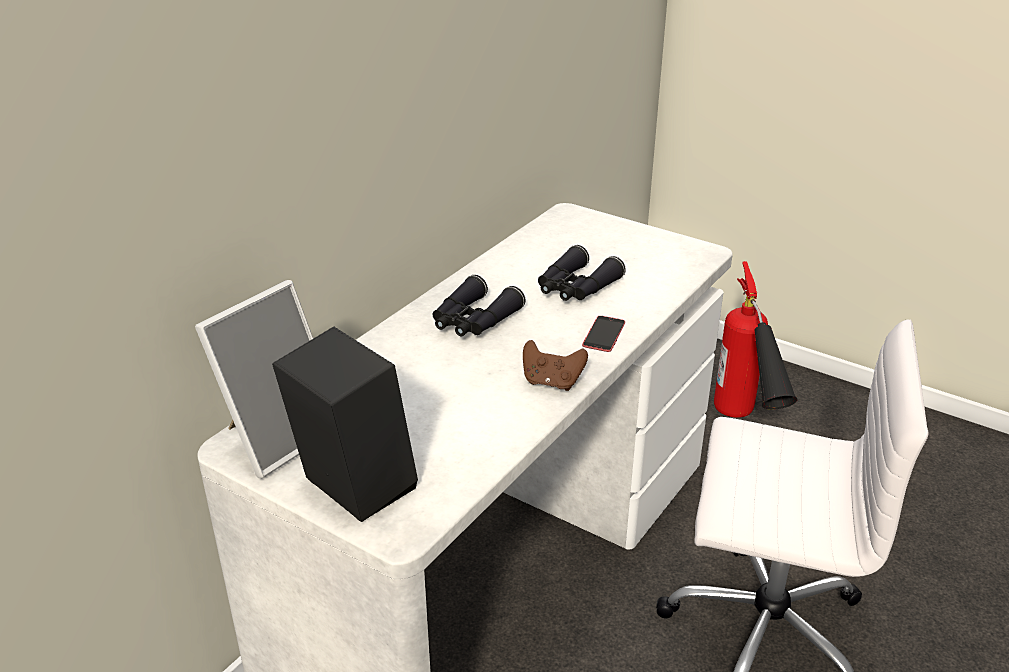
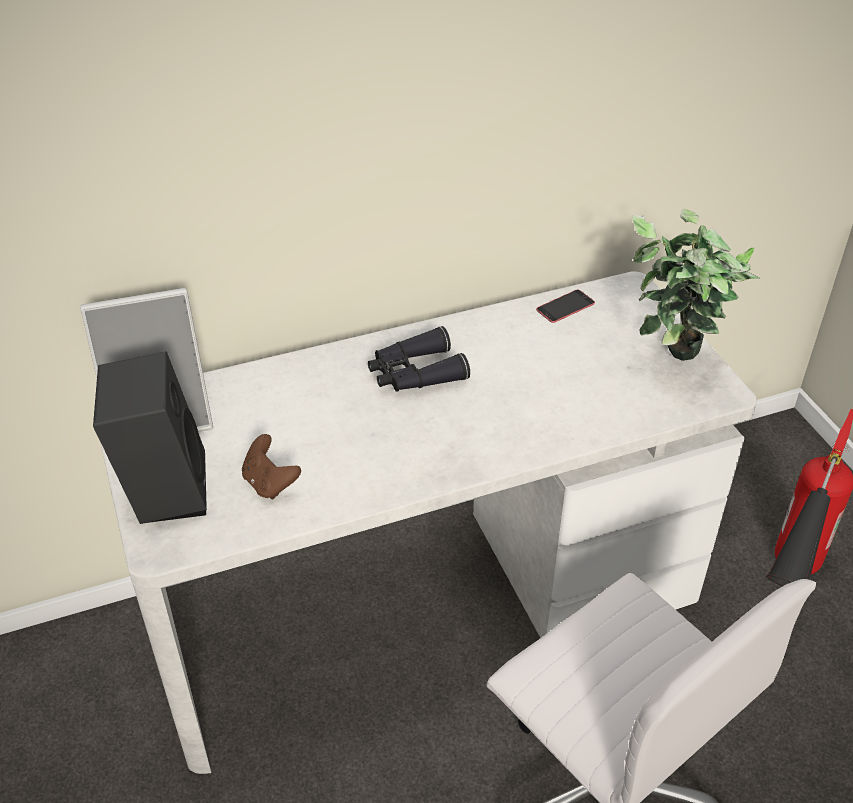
camera: 35 degrees right, 10 degrees up
(552, 382) = (414, 470): brown game controller -> brown game controller (270, 483)
(575, 288) = (544, 378): black binoculars -> none
(604, 334) = (514, 441): phone -> phone (565, 306)
(653, 248) = (672, 364): none -> potted plant

